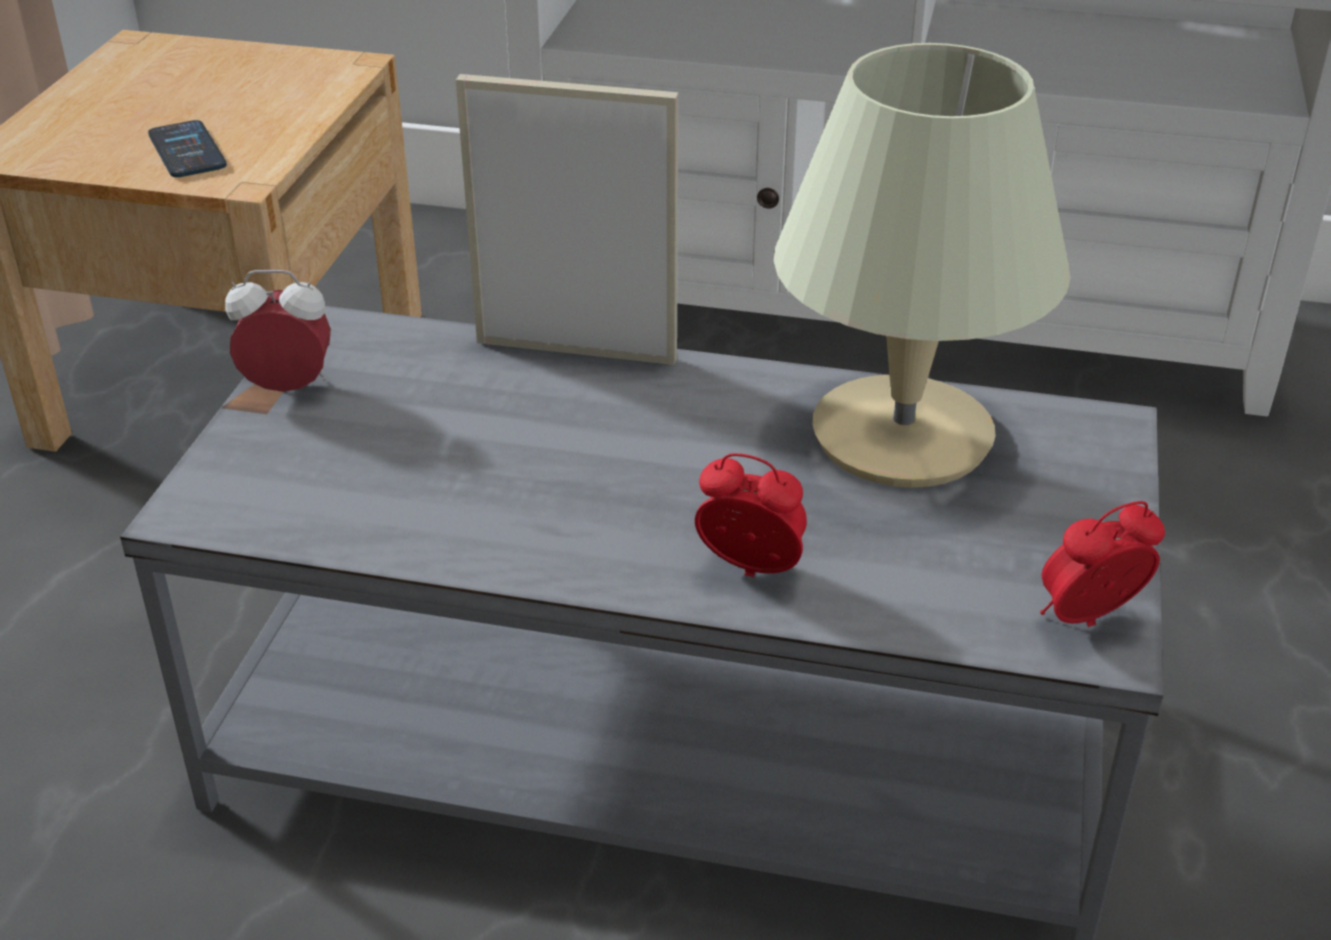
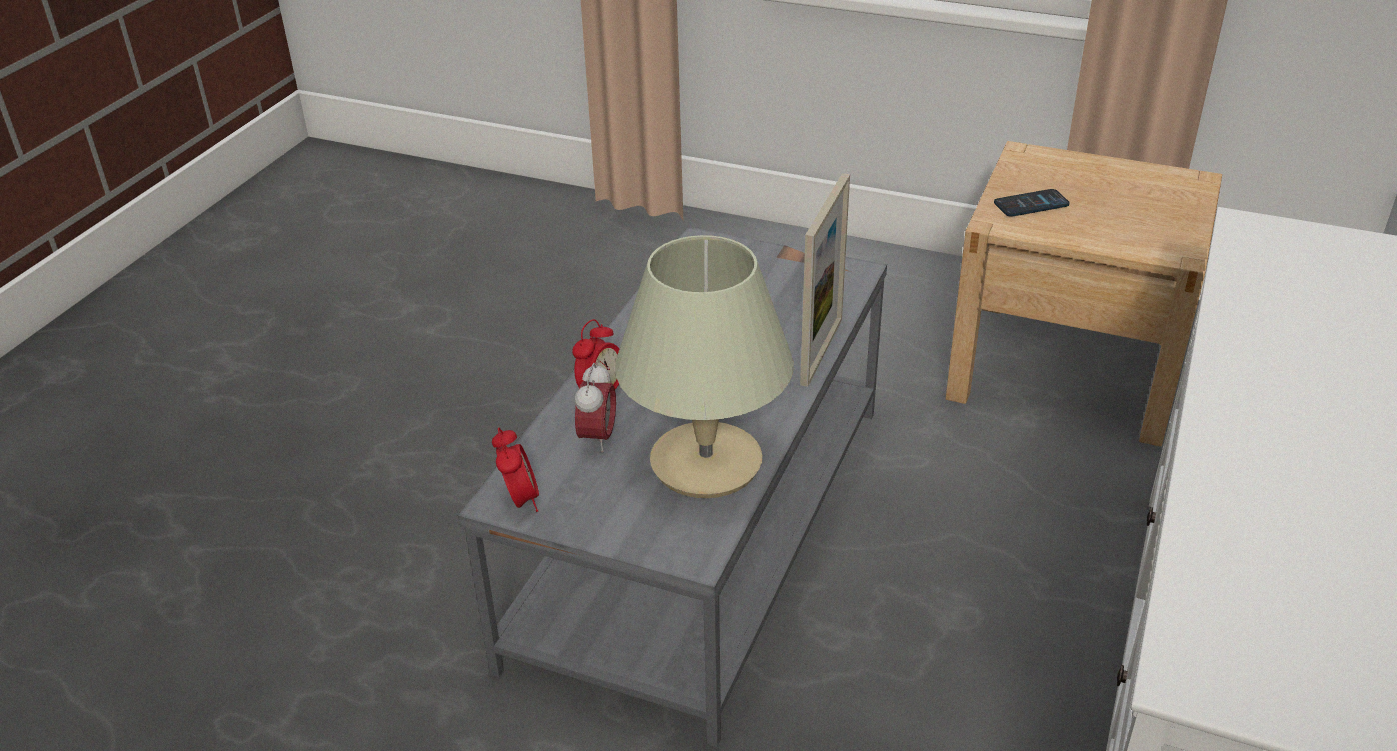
camera: 100 degrees right, 0 degrees up
(289, 388) = (797, 262): alarm clock -> alarm clock (597, 438)

